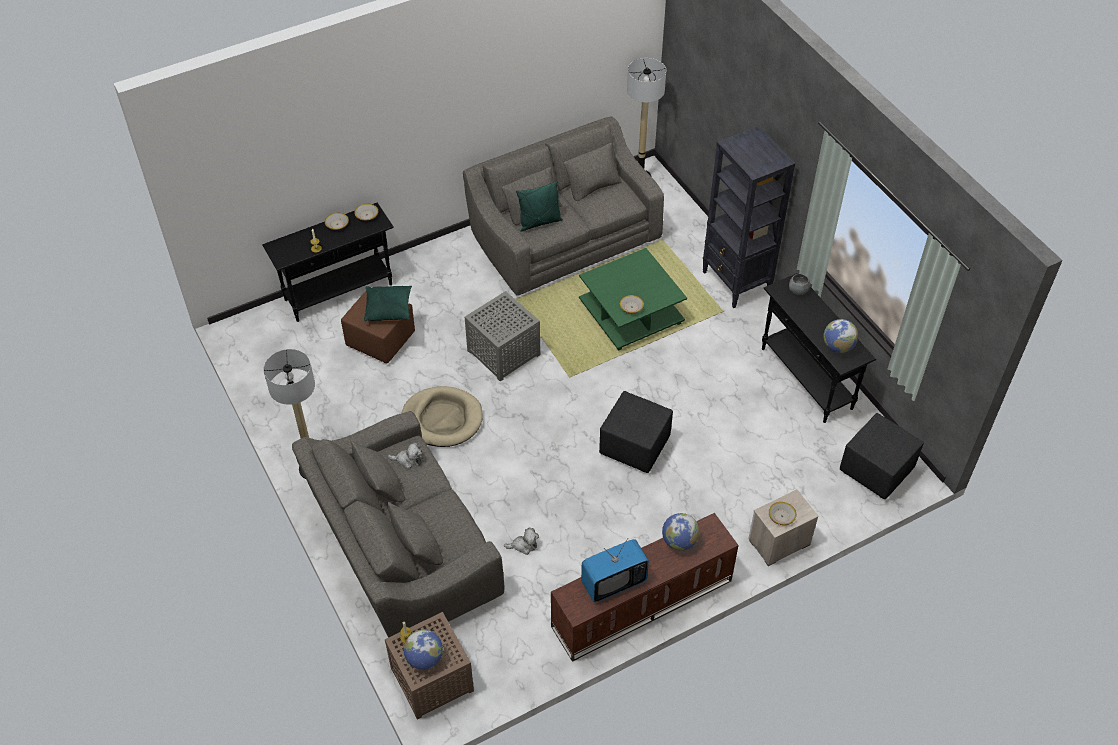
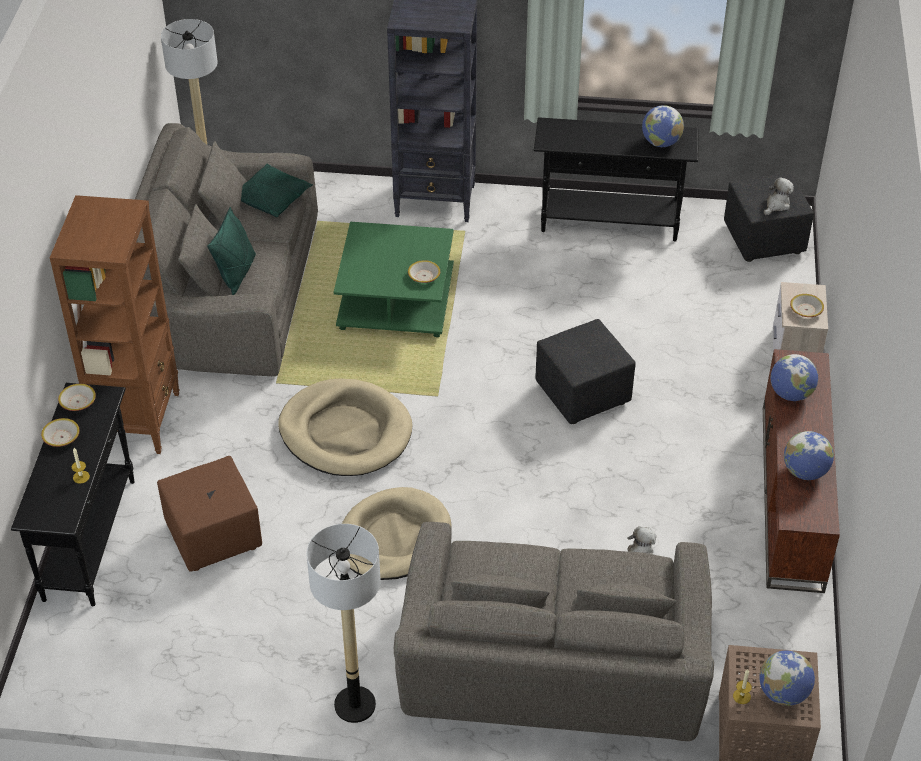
camera: 55 degrees left, 5 degrees down
(388, 309) = (215, 479): green pillow -> green pillow (272, 199)
(408, 460) = (487, 566): plush toy -> plush toy (777, 204)
(436, 259) = (139, 420): none -> brown bookcase
(503, 351) = (345, 432): grey side table -> beige dog bed
(613, 582) = (805, 471): television -> globe
(798, 290) = (562, 129): grey bowl -> none

